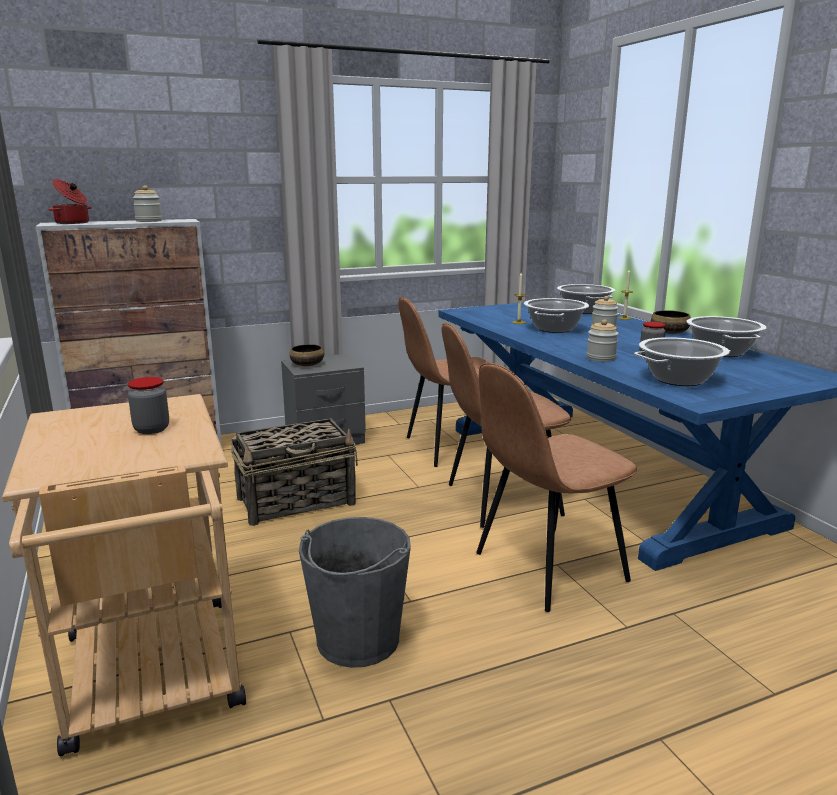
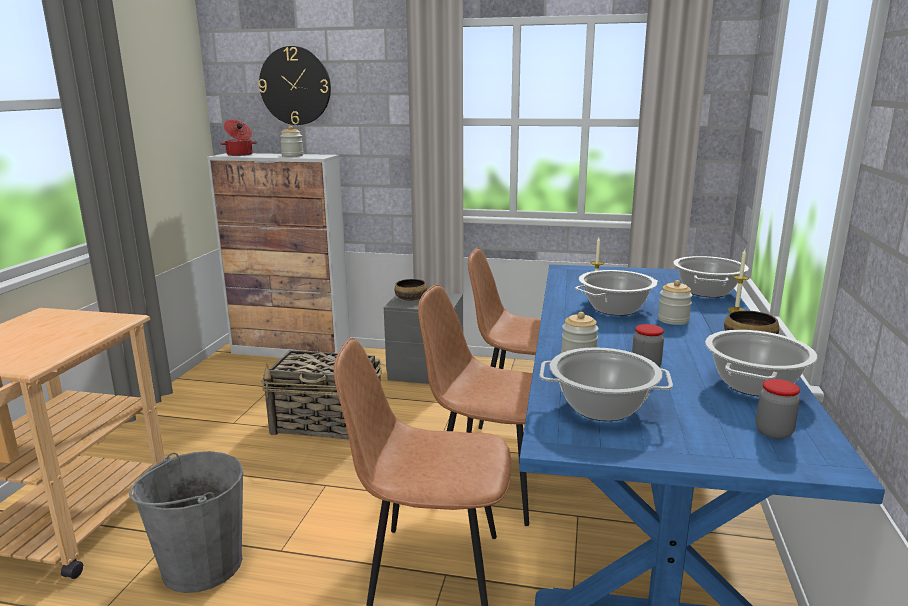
camera: 35 degrees right, 0 degrees up
(132, 140) = (295, 86): none -> wall clock
(151, 429) = (55, 338): jar -> jar (773, 432)

